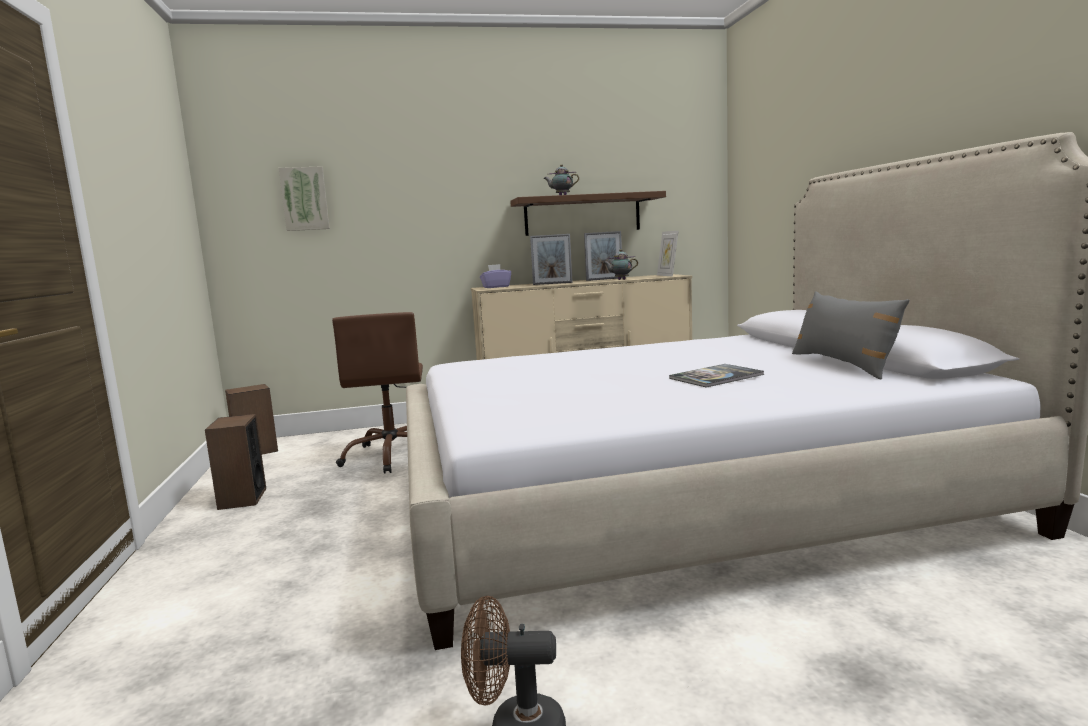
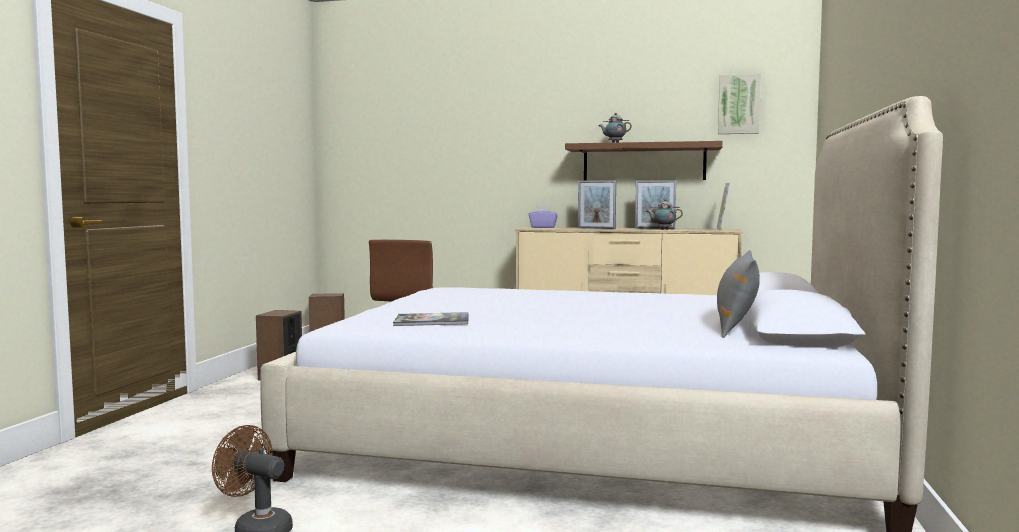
camera: 25 degrees right, 5 degrees down
(305, 199) = (394, 140): picture -> picture (739, 104)
(716, 377) = (594, 319): book -> book (432, 321)

